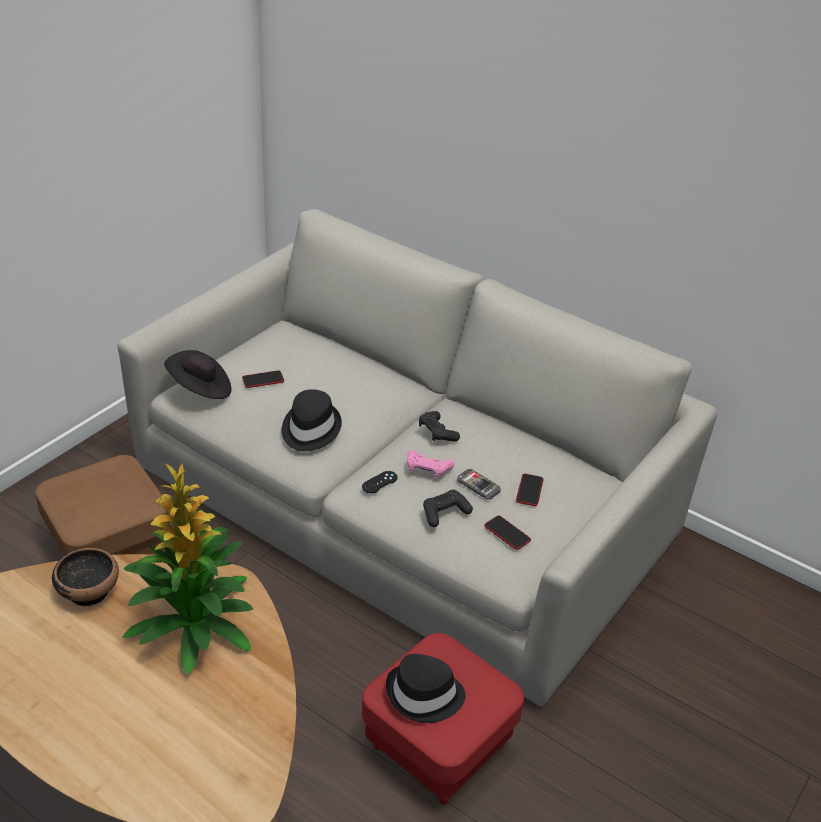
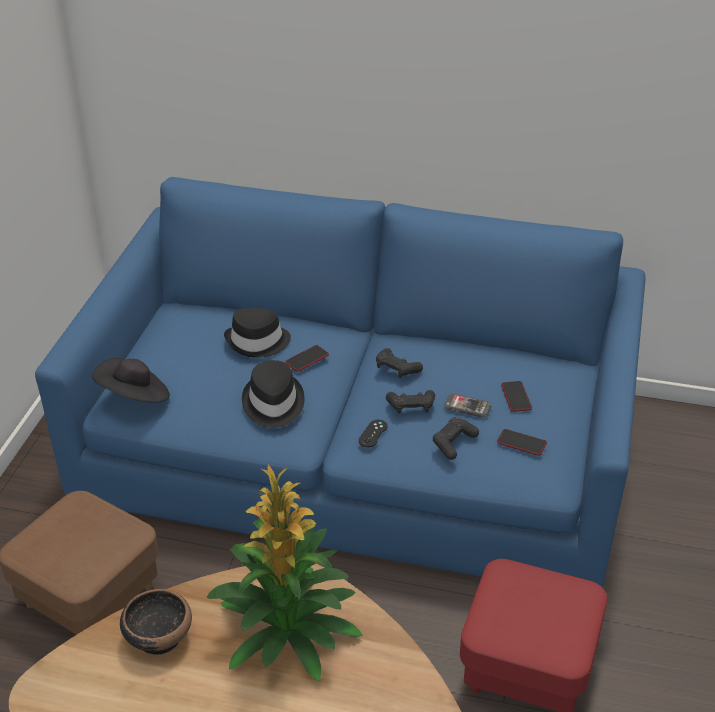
camera: 20 degrees left, 0 degrees up
(263, 380) = (193, 368): phone -> phone (307, 359)
(406, 501) = (359, 450): grey sofa -> blue sofa
(424, 696) = (521, 621): black hat -> black hat (258, 342)
(427, 469) = (411, 406): pink game controller -> black game controller

